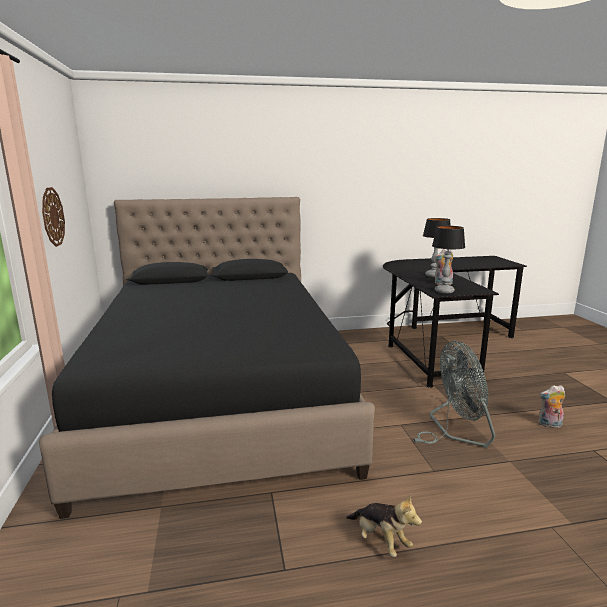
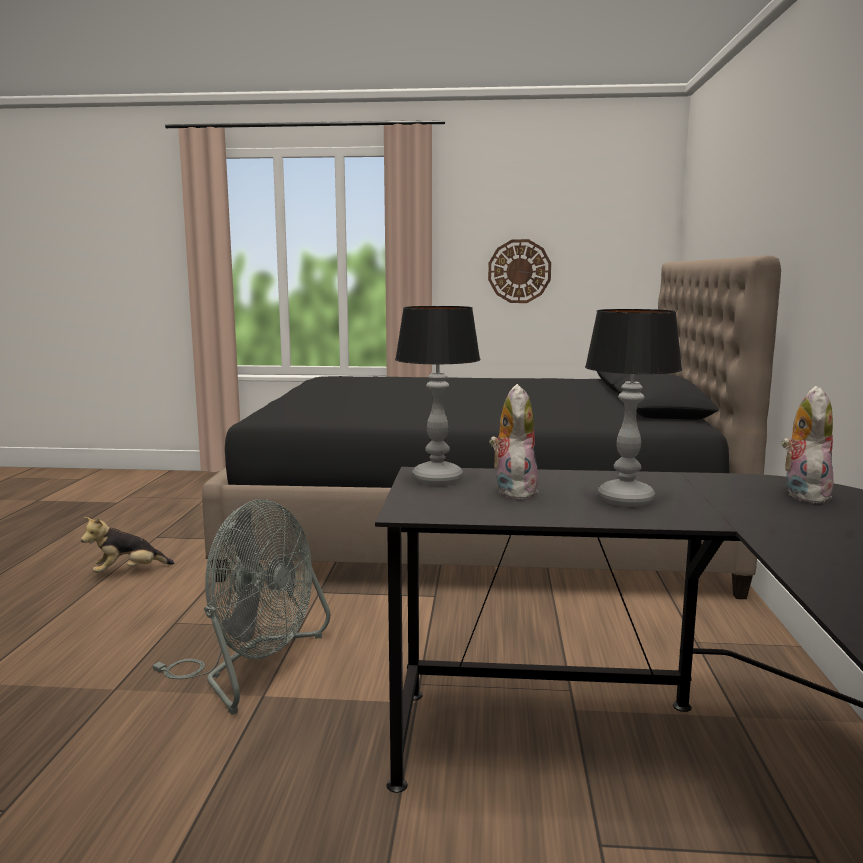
camera: 105 degrees right, 5 degrees down
(450, 427) = (249, 668): grey fan -> grey fan turned 75 degrees counterclockwise
(549, 425) = (131, 798): plush toy -> plush toy (803, 494)

